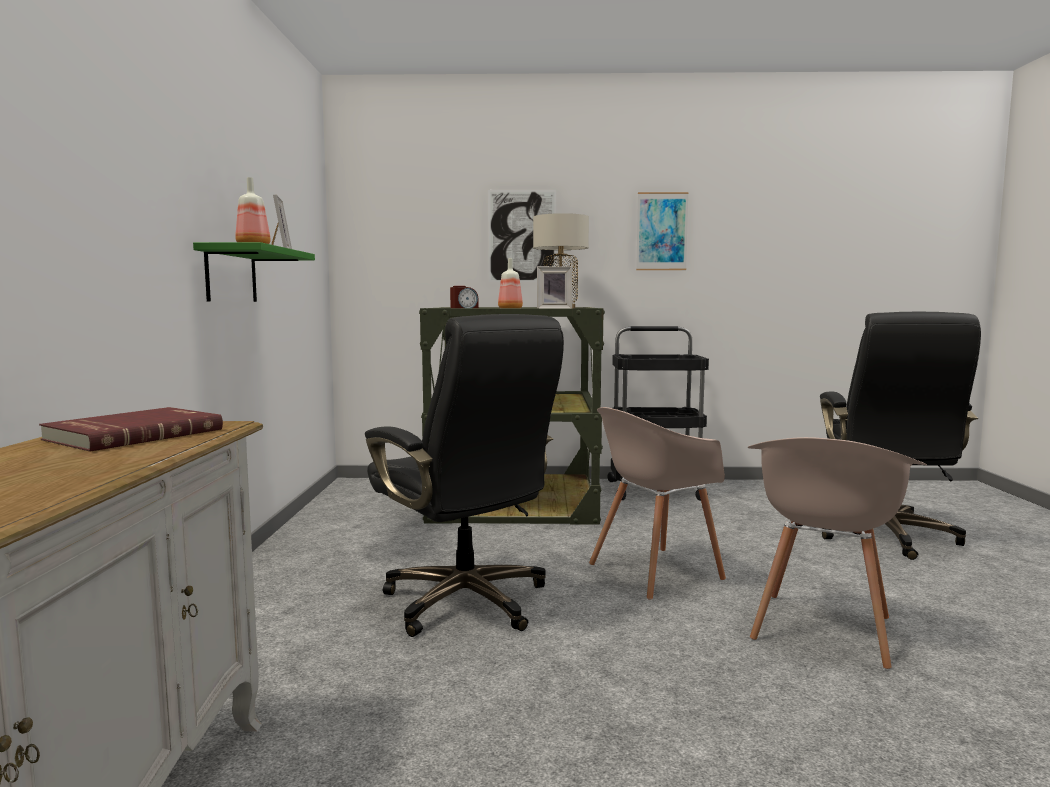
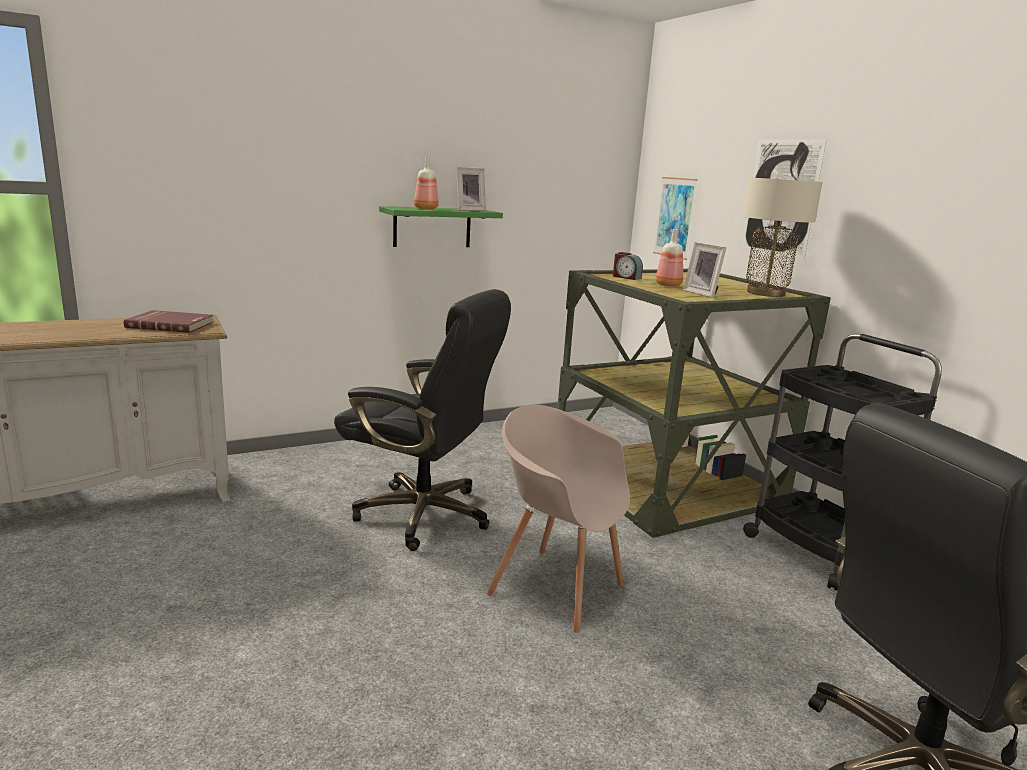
camera: 60 degrees right, 10 degrees up
(463, 600) = (420, 514): black office chair -> black office chair turned 90 degrees counterclockwise
(661, 231) = (950, 204): picture -> picture (675, 217)
(822, 629) = (499, 712): beige chair -> none

